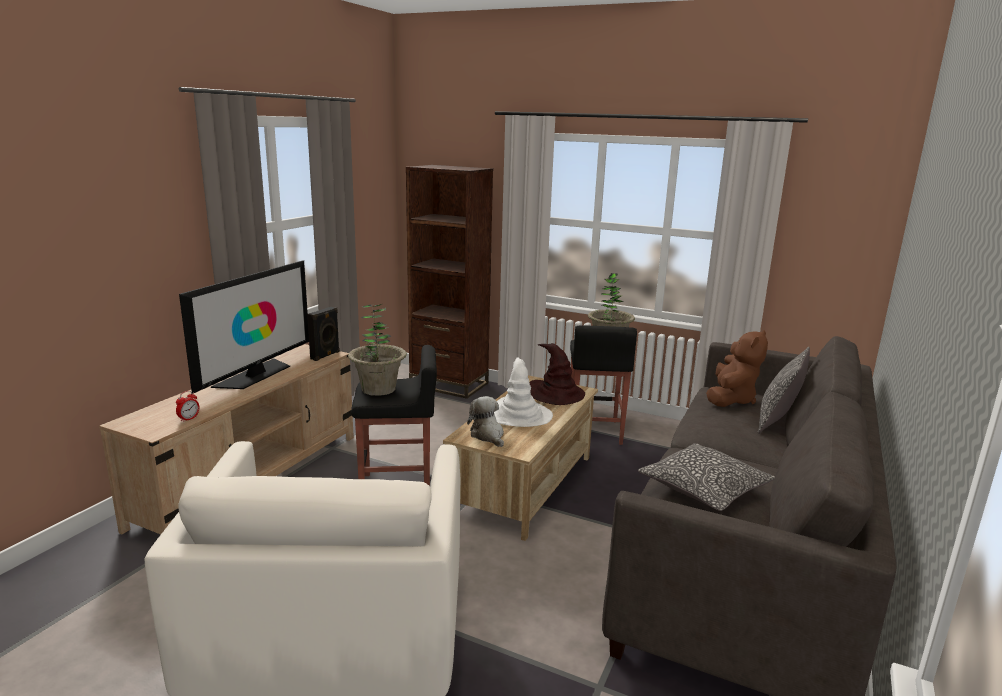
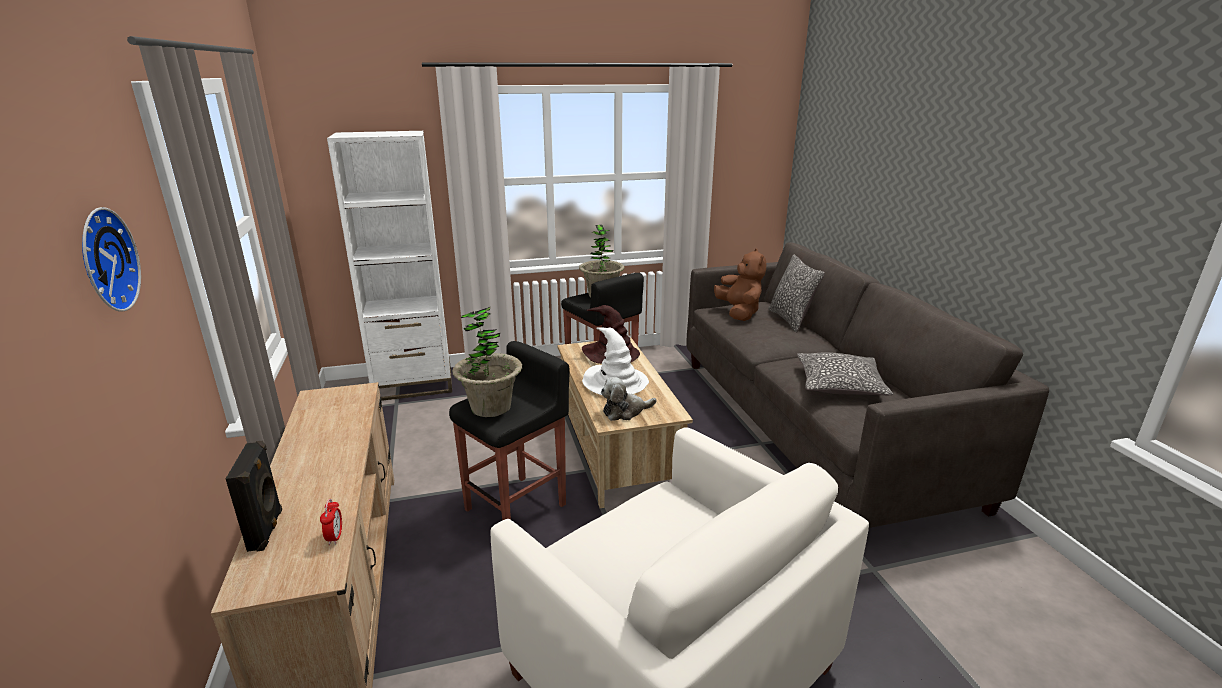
camera: 40 degrees left, 5 degrees up
(124, 210) = (103, 260): none -> wall clock
(256, 375) = (313, 449): television -> none
(326, 355) = (356, 394): black speaker -> black speaker (267, 530)
(449, 384) = (413, 385): brown bookcase -> white bookcase
(488, 435) = (625, 411): plush toy -> plush toy turned 45 degrees counterclockwise

